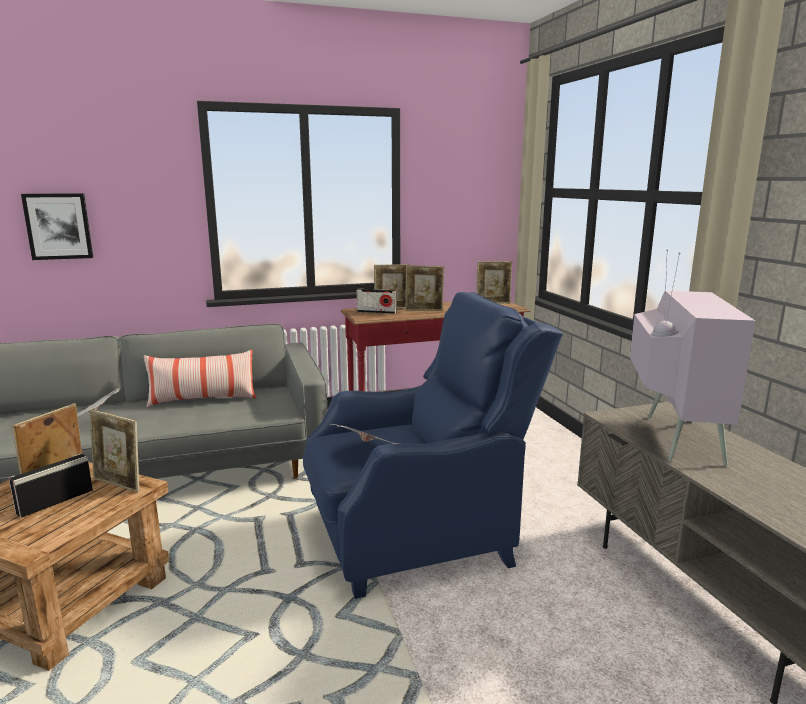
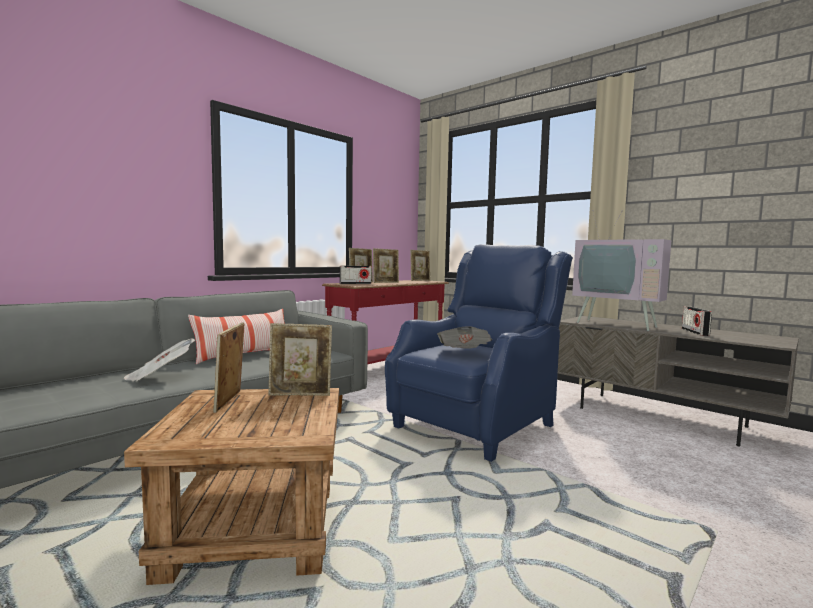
camera: 30 degrees left, 10 degrees down
(55, 501) = (263, 411): radio -> radio (695, 332)
(58, 226) = (68, 192): picture -> none
(672, 438) = (618, 324): television -> television turned 150 degrees clockwise

